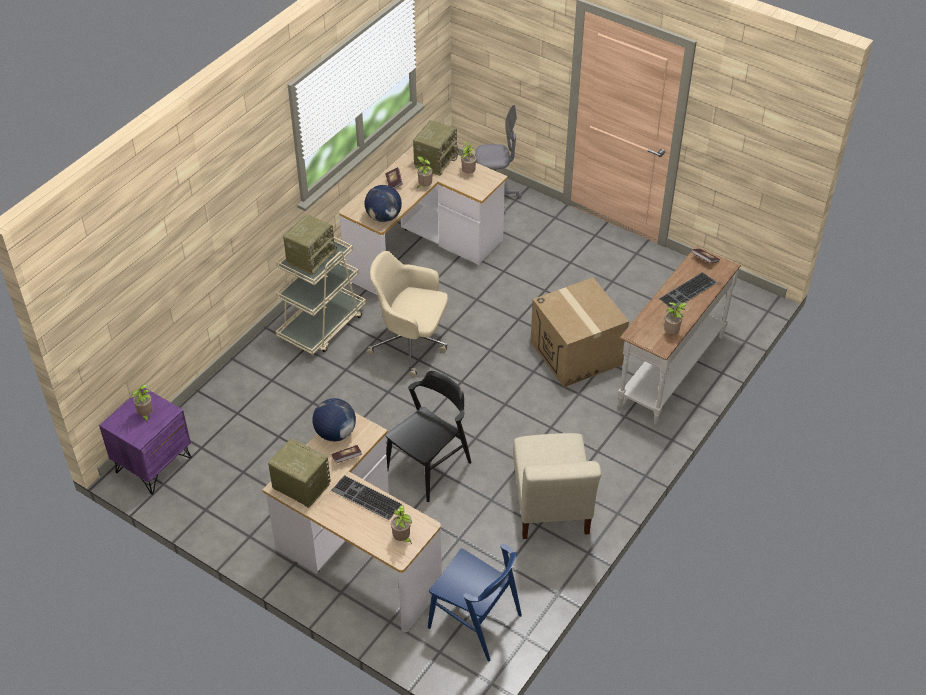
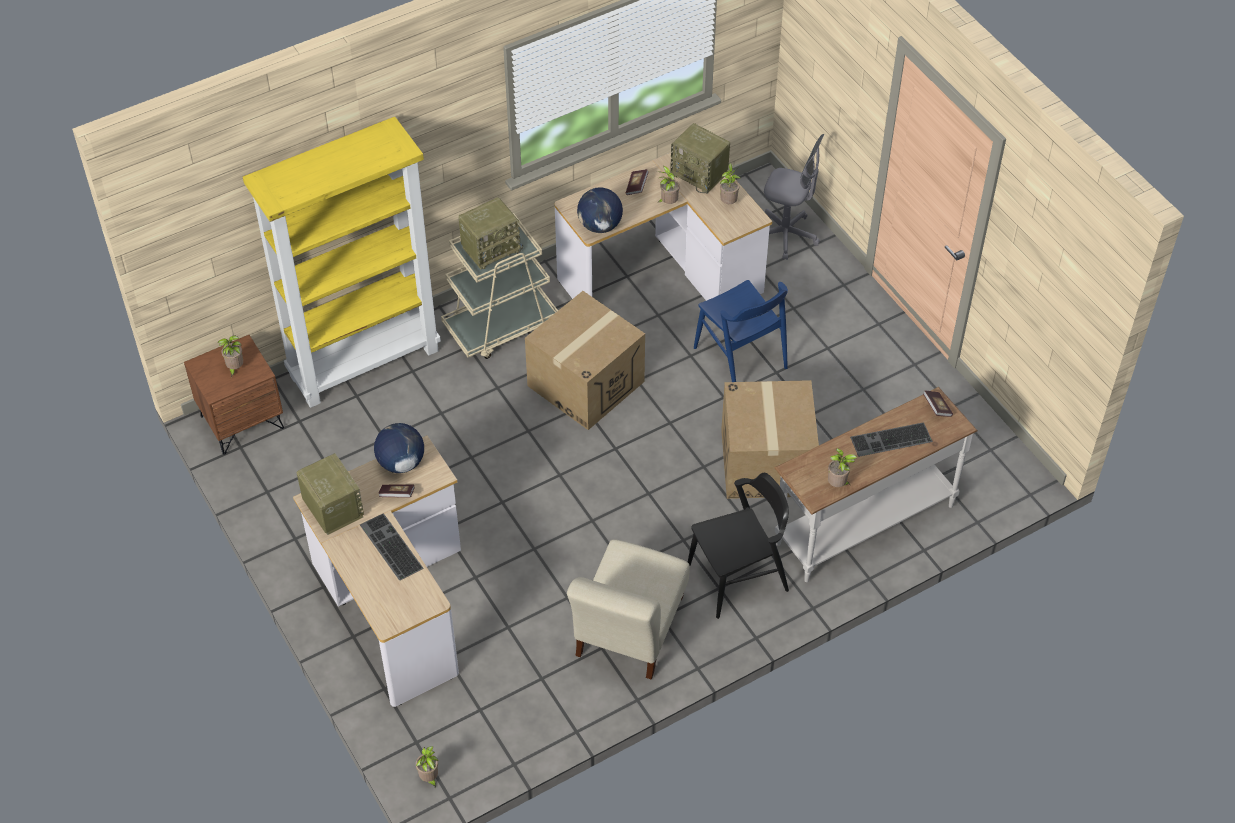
camera: 25 degrees right, 5 degrees up
(153, 464) = (242, 421): purple nightstand -> brown nightstand
(229, 386) = (365, 362): none -> yellow bookcase
(402, 539) = (401, 606): potted plant -> potted plant (429, 778)
(411, 344) = (586, 383): beige office chair -> cardboard box
(429, 466) = (523, 534): black chair -> black chair (738, 577)
(435, 161) = (700, 174): radio -> radio turned 75 degrees clockwise
(475, 621) = (471, 725): blue chair -> blue chair (740, 358)

